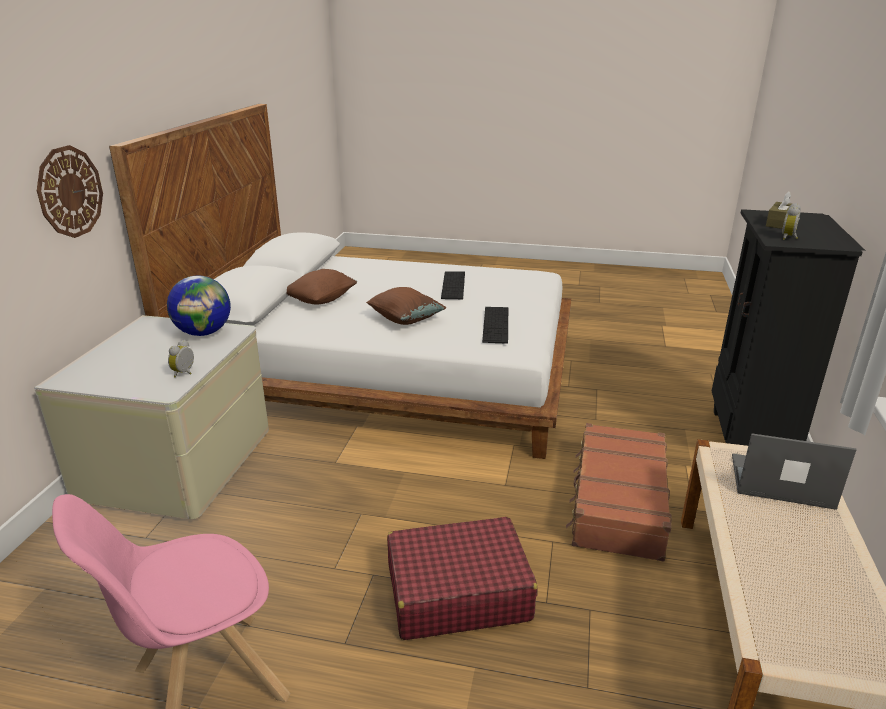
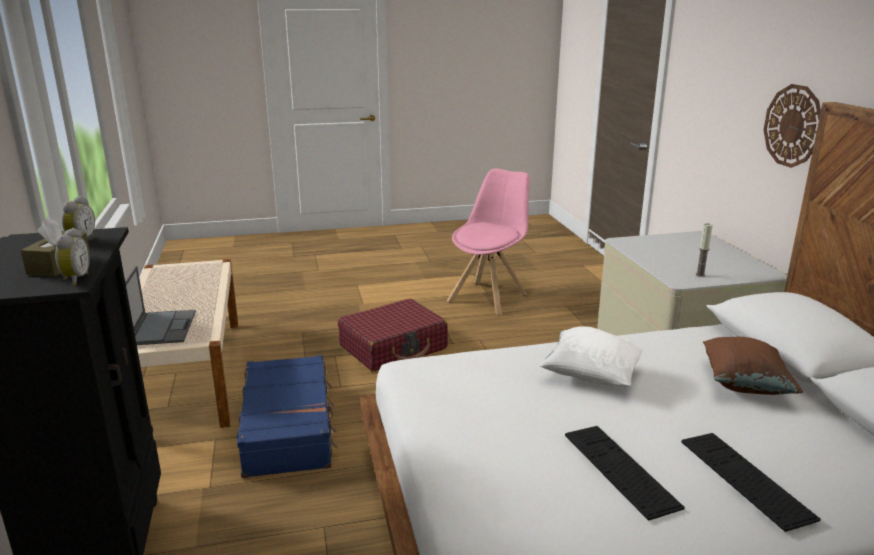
camera: 155 degrees right, 5 degrees down
(185, 373) = (637, 250): alarm clock -> alarm clock (75, 279)
(204, 332) = (700, 275): globe -> candle
(405, 319) = (590, 376): brown pillow -> white pillow
(496, 324) = (468, 388): keyboard -> keyboard (745, 478)
(617, 502) = (289, 427): brown suitcase -> blue suitcase
(779, 481) = (162, 327): laptop -> laptop turned 90 degrees counterclockwise

